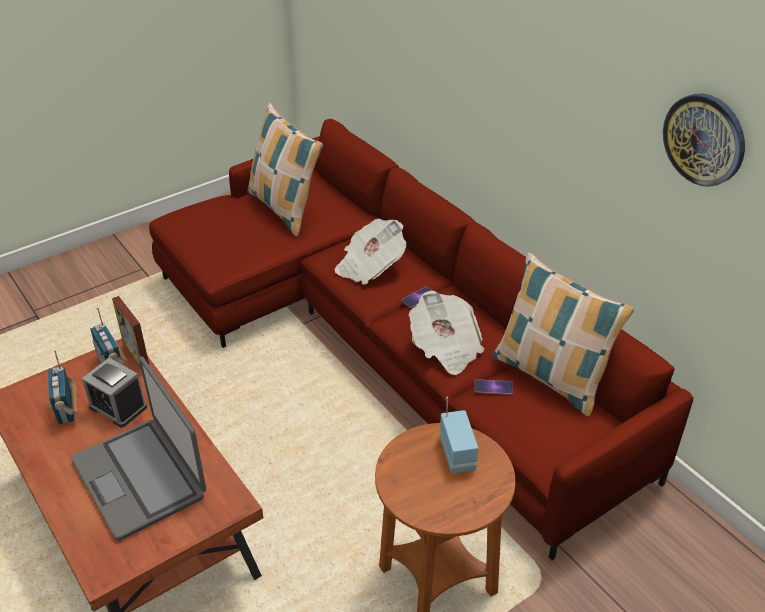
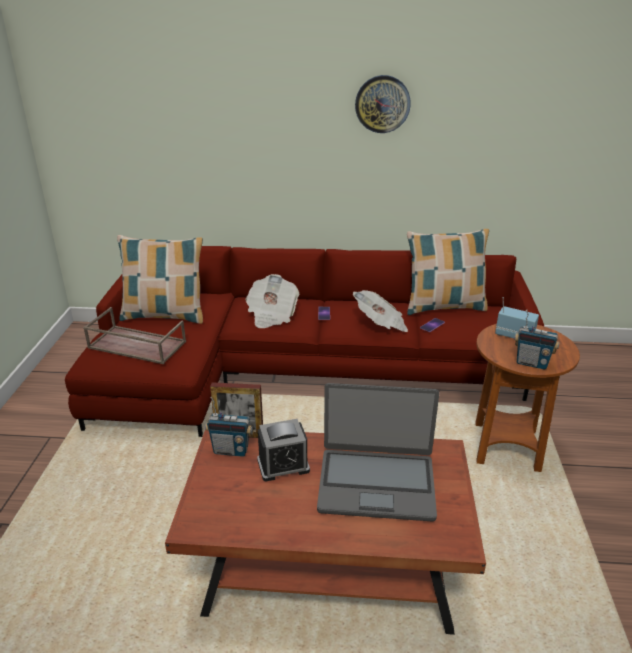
camera: 50 degrees left, 10 degrees down
(67, 411) = (253, 495): radio -> radio (531, 363)
(218, 225) = (136, 345): none -> brown tray
(704, 139) = (498, 108): wall clock -> wall clock (382, 104)

